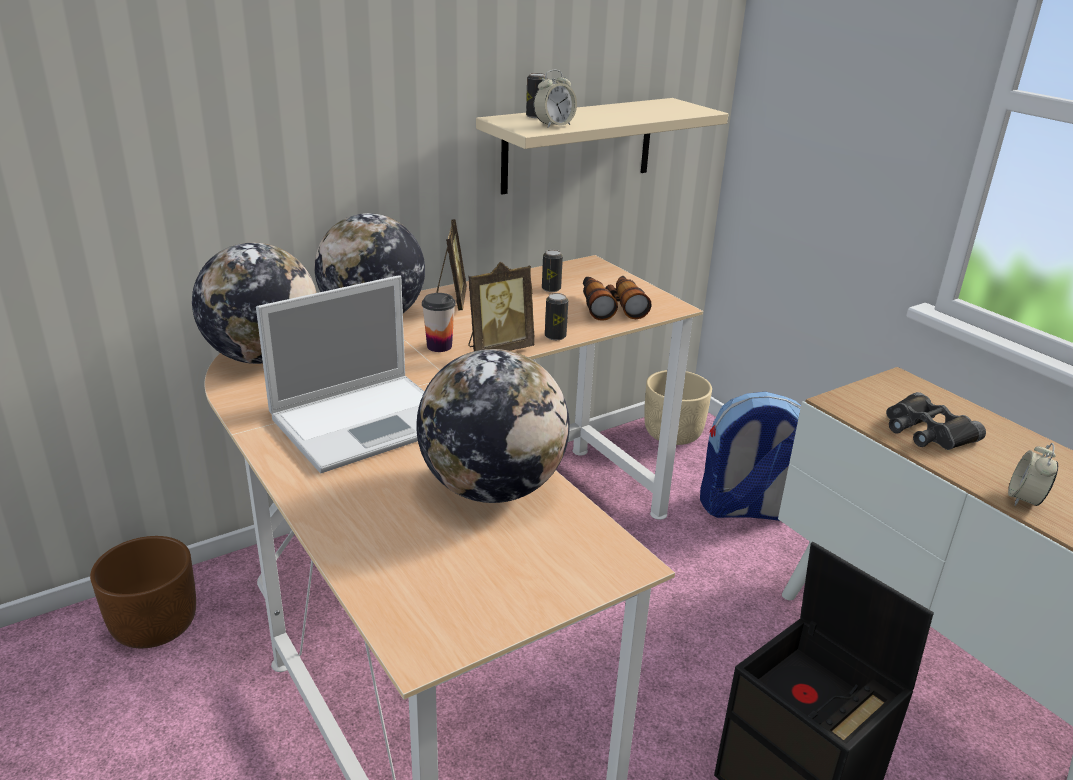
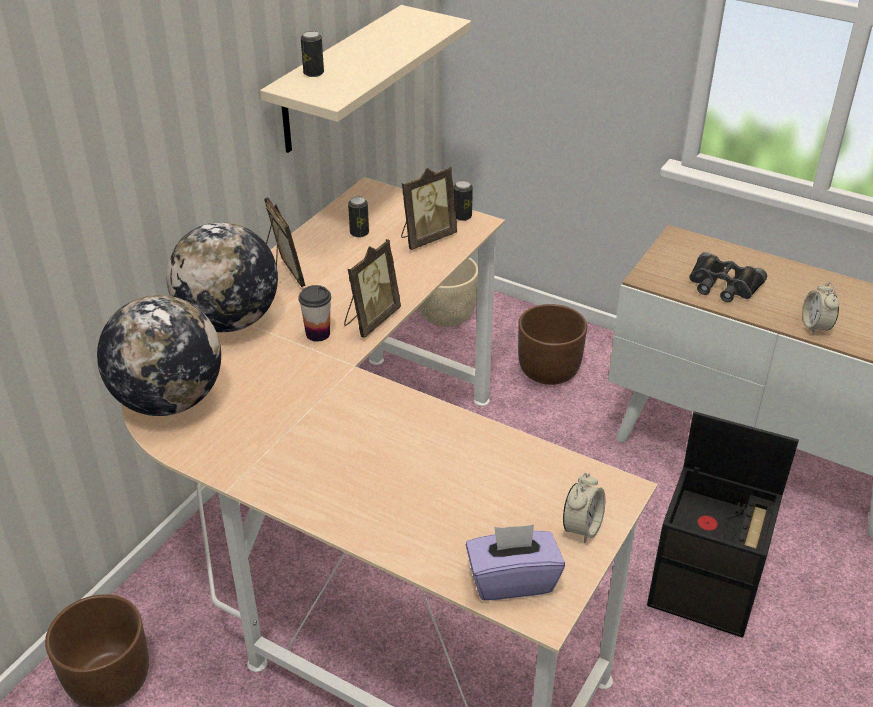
camera: 25 degrees left, 10 degrees up
(368, 421) = (329, 435): laptop -> none
(420, 603) = (512, 580): none -> purple tissue box
(492, 488) = (481, 463): globe -> none
(554, 125) = (345, 85): alarm clock -> alarm clock (582, 528)
(555, 336) = (407, 289): can -> can (462, 216)
(611, 306) = (426, 238): binoculars -> picture frame
(746, 509) = (548, 370): backpack -> brown planter

